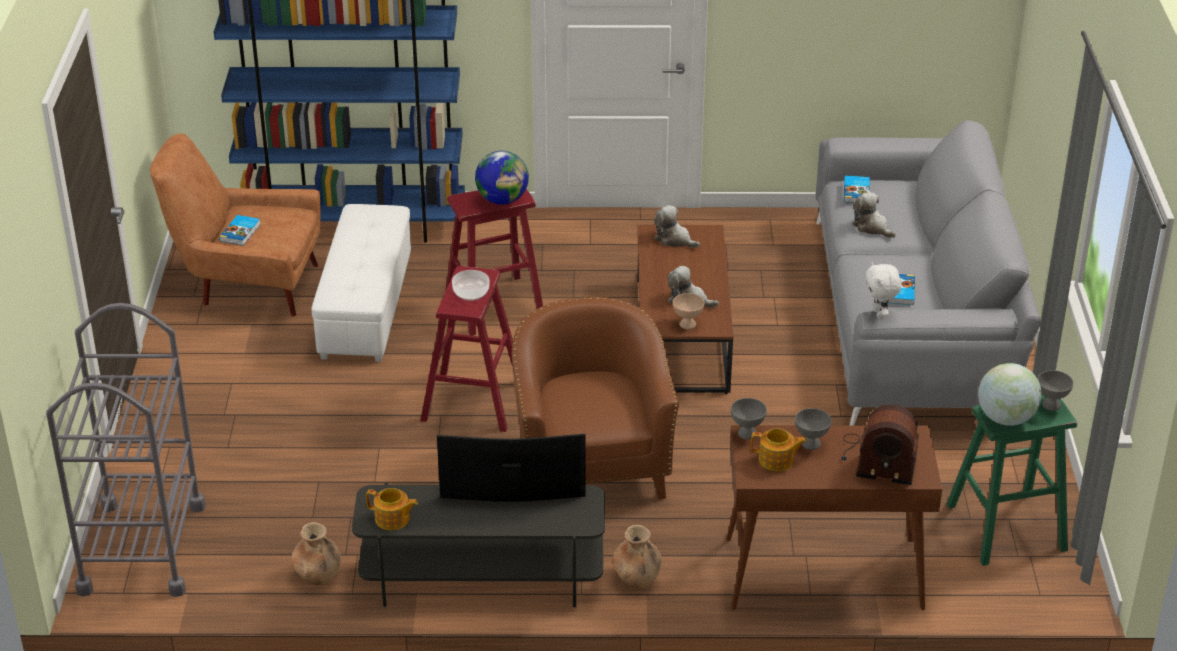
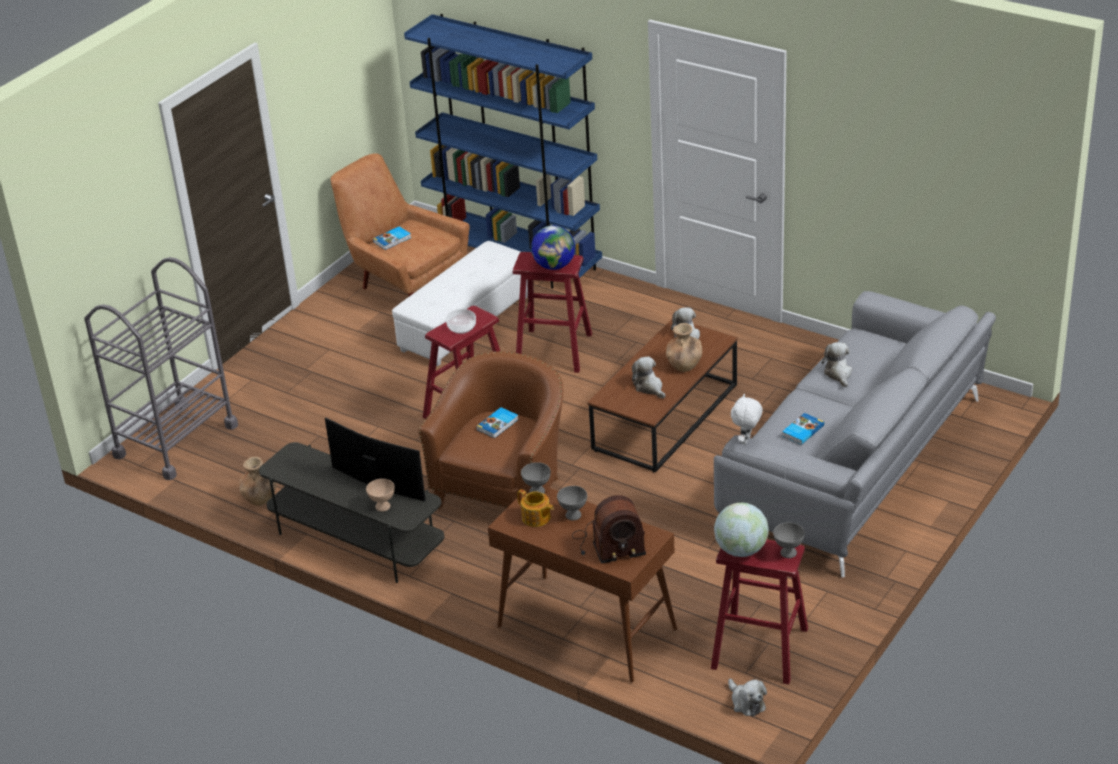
camera: 35 degrees right, 0 degrees up
(393, 519) = (289, 471): teapot -> none
(637, 578) = (456, 579): brown vase -> brown vase (684, 365)
(687, 324) = (629, 404): beige bowl -> beige bowl (382, 506)
(857, 192) = (858, 342): book -> book (498, 424)
(878, 459) = (608, 544): radio -> radio turned 60 degrees counterclockwise
(1006, 527) = (759, 648): green stool -> red stool
(1048, 584) = (746, 702): none -> plush toy

